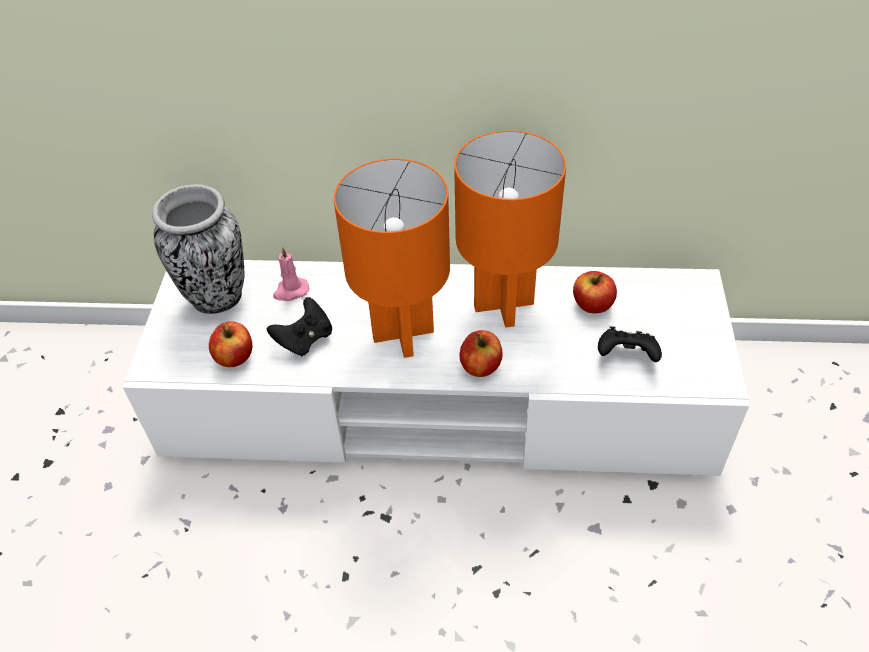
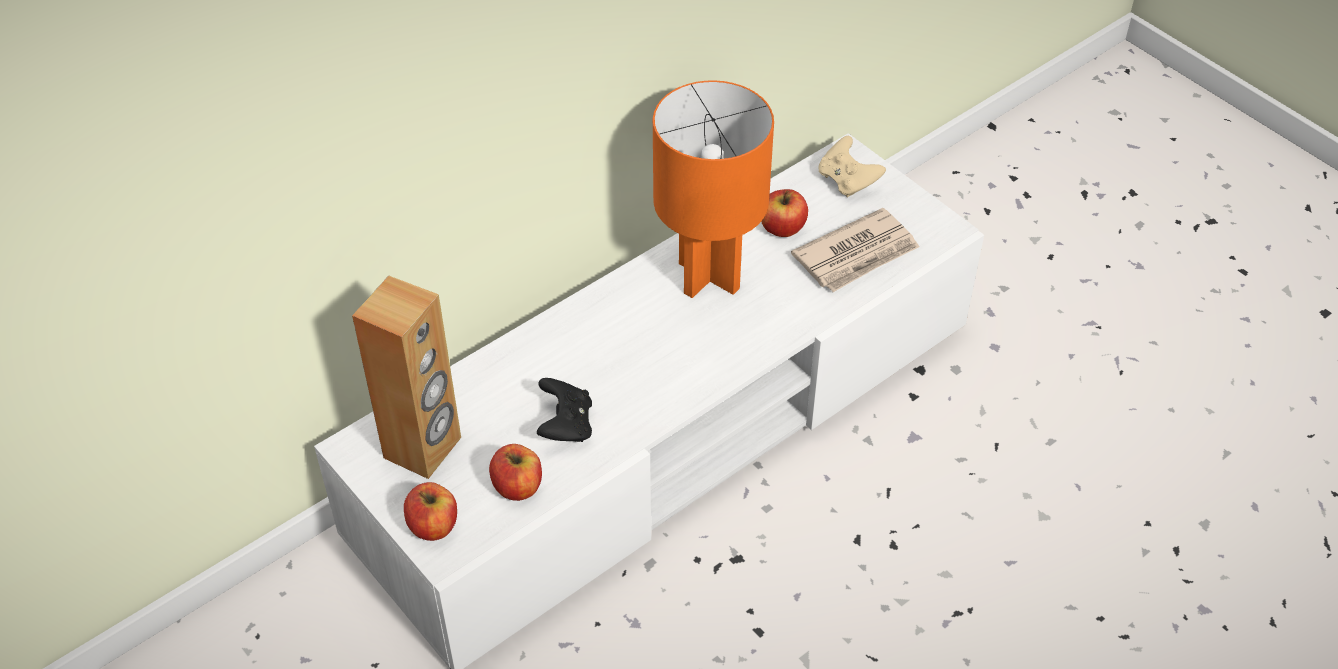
camera: 45 degrees left, 0 degrees up
(217, 298) = (423, 448): vase -> brown speaker
(290, 291) = (492, 392): pink candle -> none
(402, 333) = (650, 360): orange table lamp -> none
(481, 366) = (751, 341): apple -> apple (433, 525)
(626, 356) = (857, 254): black game controller -> newspaper
(679, 301) = (847, 181): none -> beige game controller

